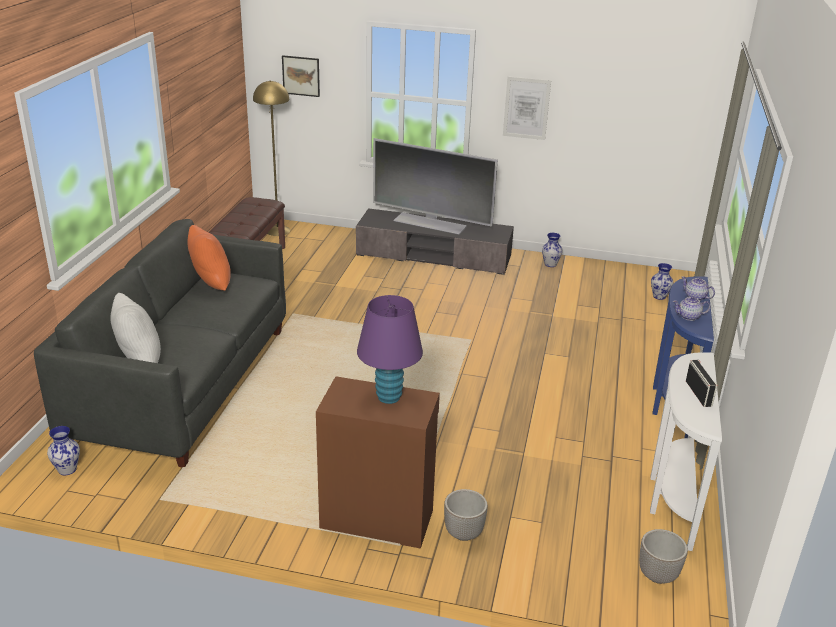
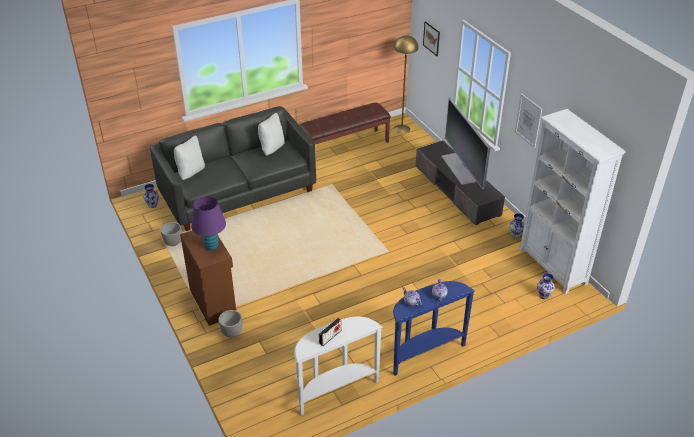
camera: 50 degrees right, 10 degrees up
(210, 285) = (271, 149): orange pillow -> white pillow
(623, 272) = (552, 267): none -> white bookcase
(657, 575) = (269, 410): planter -> planter (173, 242)

